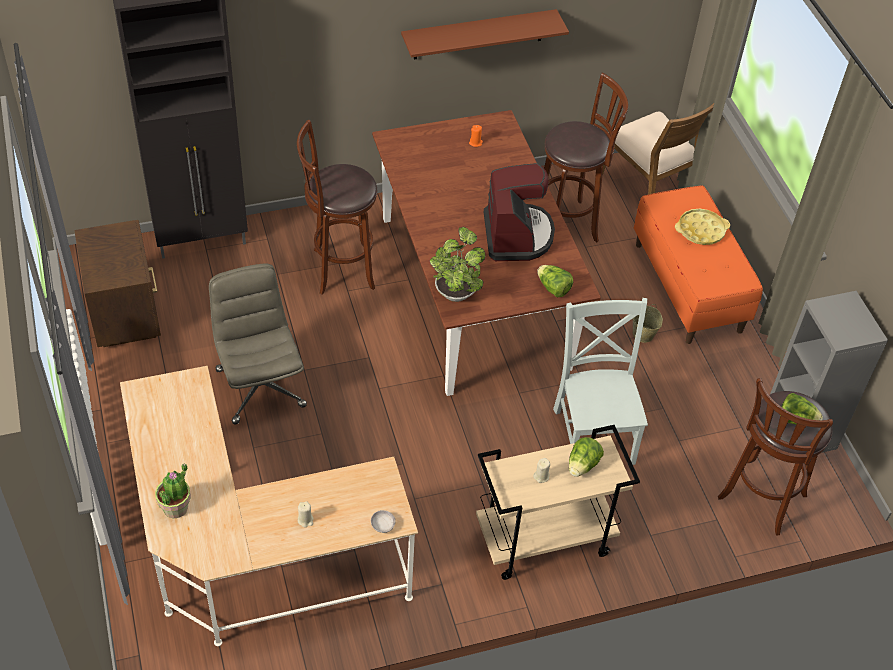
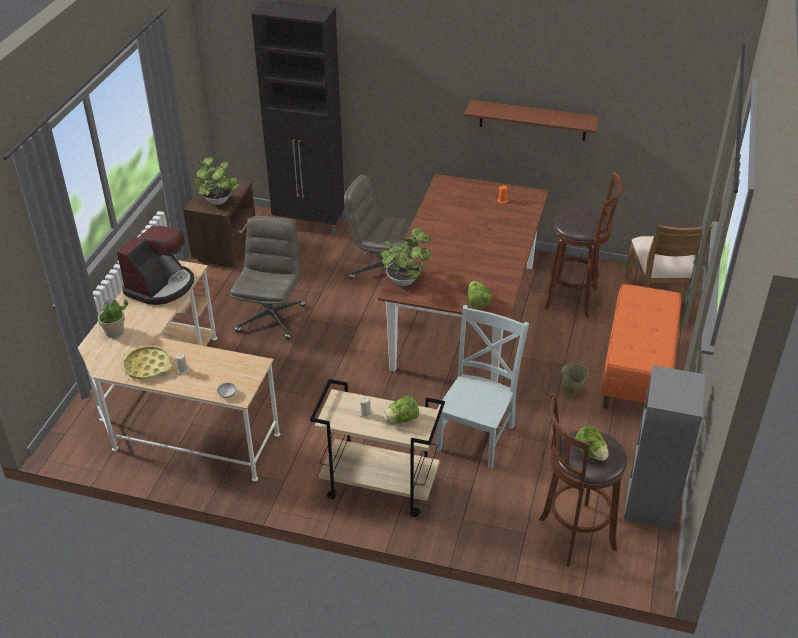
camera: 35 degrees right, 10 degrees down
(122, 265) = (219, 202): none -> potted plant
(339, 269) = (382, 270): brown stool -> grey office chair
(517, 235) = (480, 262): coffee machine -> coffee machine (161, 286)
(701, 230) = (651, 320): yellow tray -> yellow tray (147, 366)

